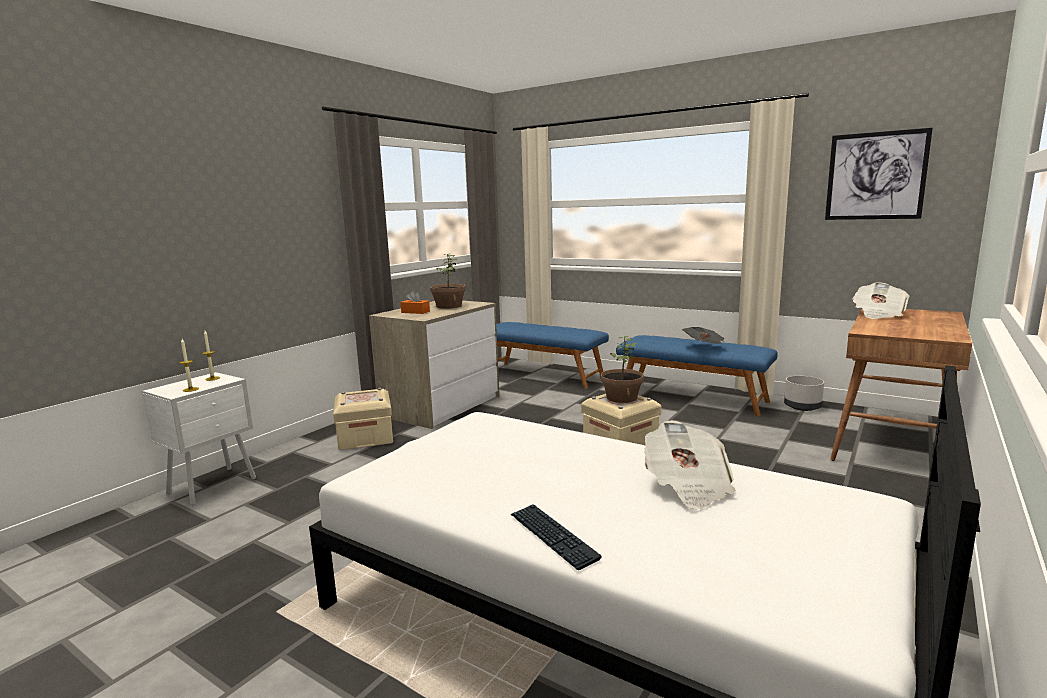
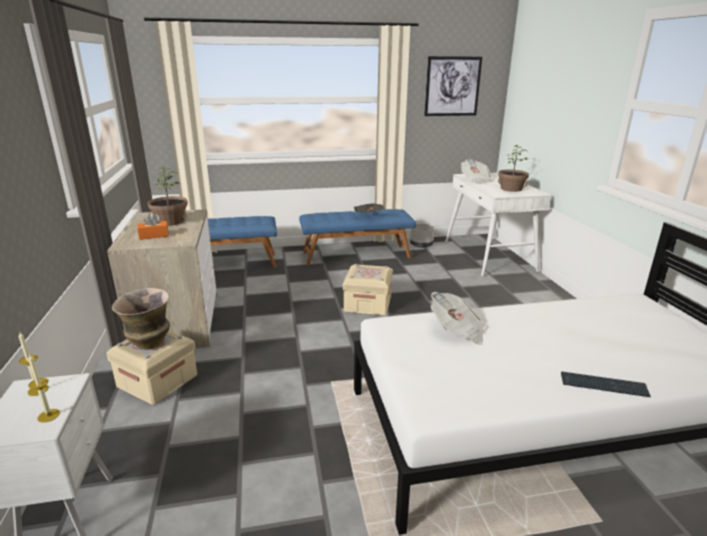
camera: 45 degrees left, 10 degrees up
(358, 398) = (149, 344): none -> vase
(621, 398) = (367, 271): potted plant -> potted plant (511, 189)
(687, 486) = (580, 323): newspaper -> newspaper (457, 331)
(893, 443) = (489, 256): brown desk -> white desk

